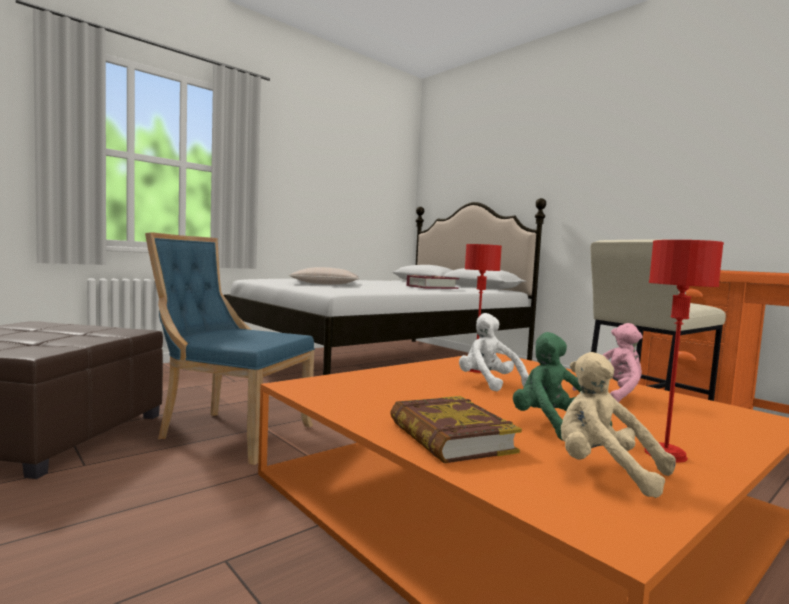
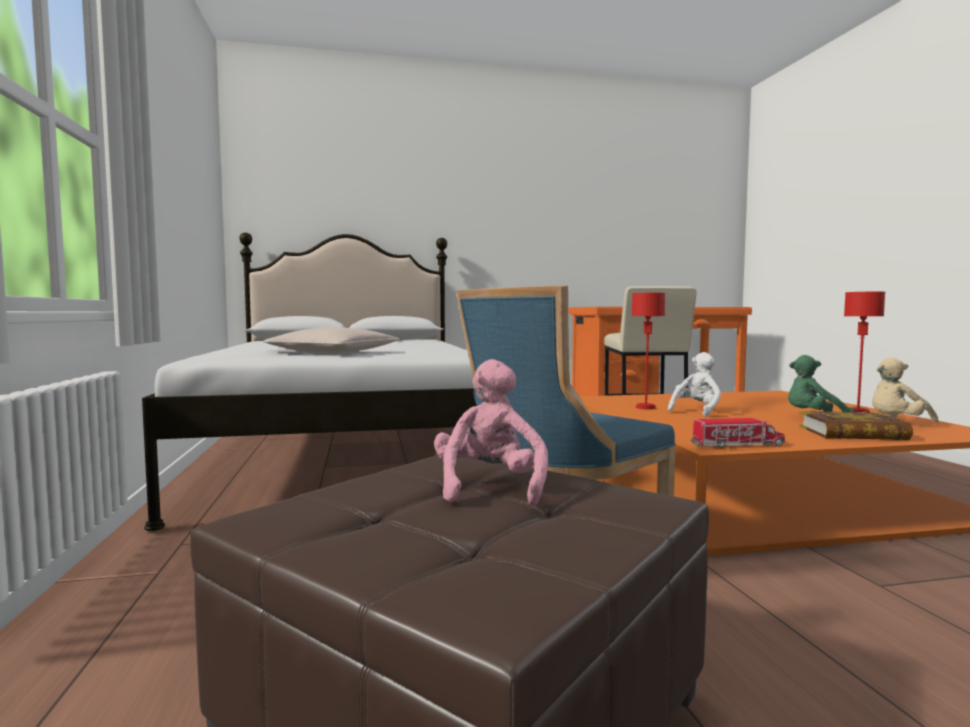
camera: 60 degrees left, 0 degrees up
(313, 393) = (738, 445): none -> toy truck
(431, 287) = (408, 343): book -> none
(488, 383) = (696, 411): white plush toy -> white plush toy turned 135 degrees clockwise
(612, 395) = (729, 400): pink plush toy -> pink plush toy (489, 487)

